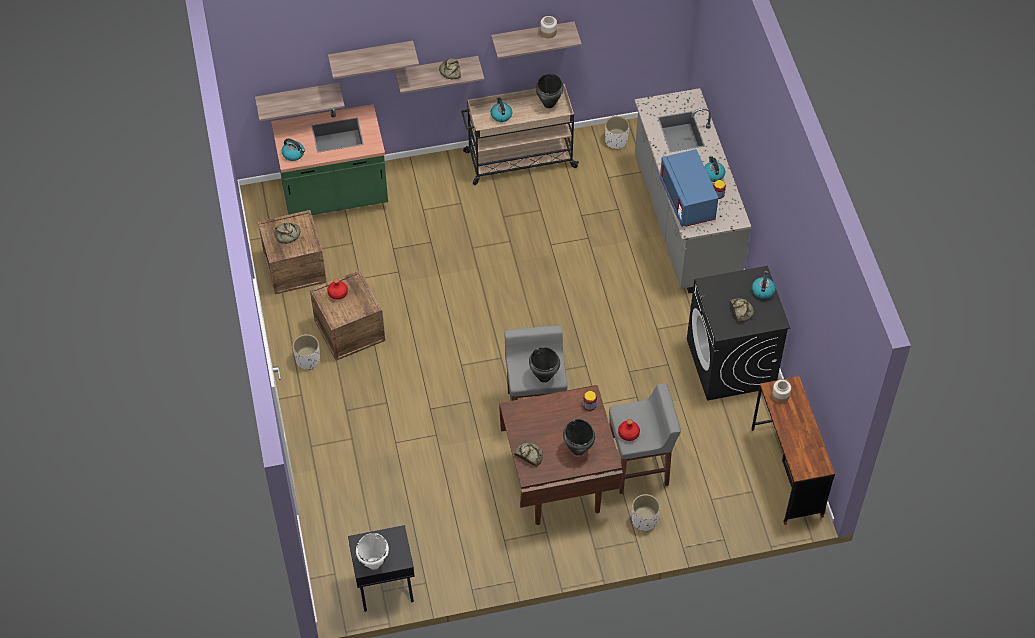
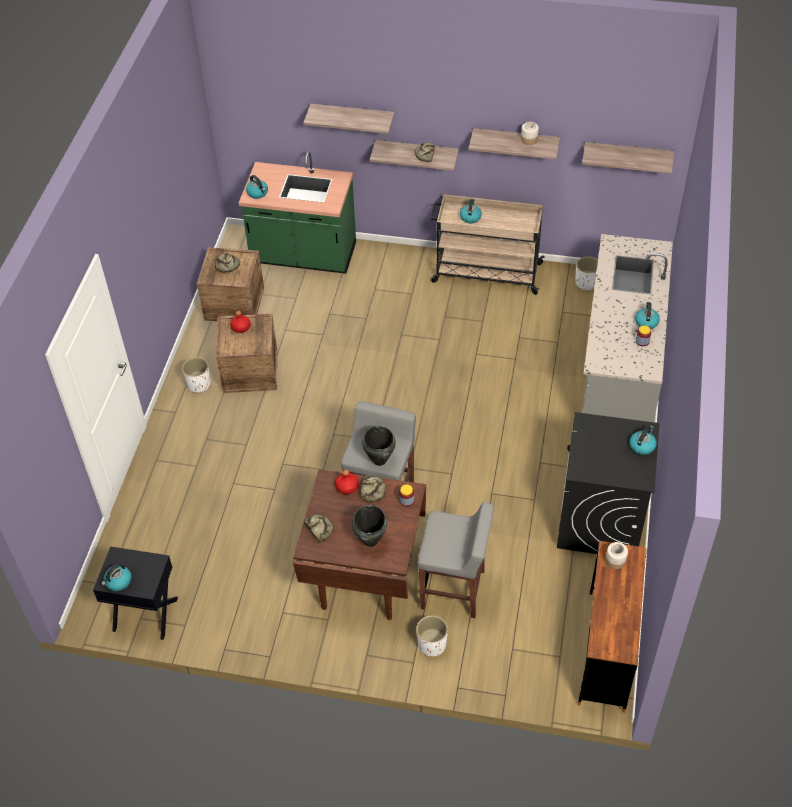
camera: 25 degrees right, 5 degrees down
(298, 98) = (282, 144): shelf -> shelf (627, 156)
(374, 563) = (118, 582): white cooking pot -> kettle
(549, 104) = (521, 220): black cooking pot -> none
(629, 434) = (435, 544): red bottle -> red bottle (347, 487)
(687, 201) = (607, 338): blue microwave -> none
(741, 311) = (608, 458): bread -> bread (372, 490)

